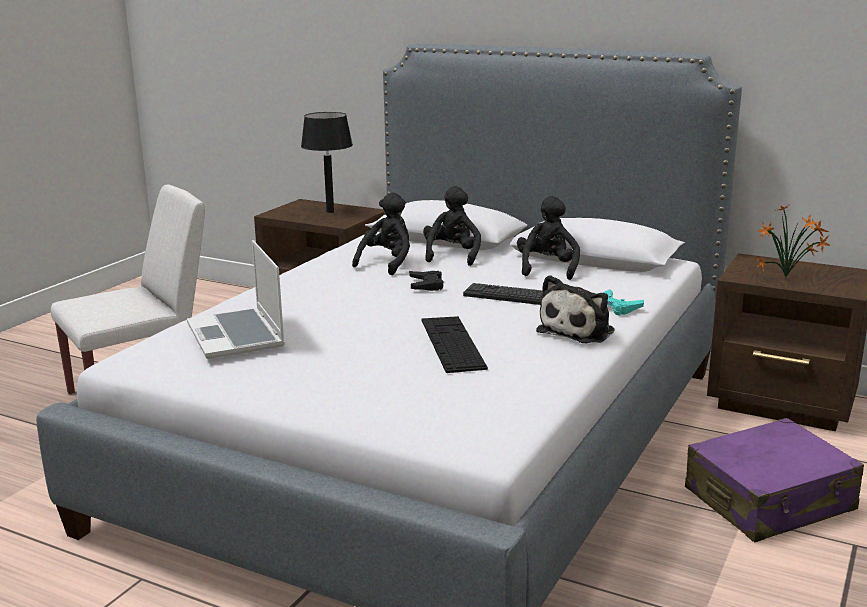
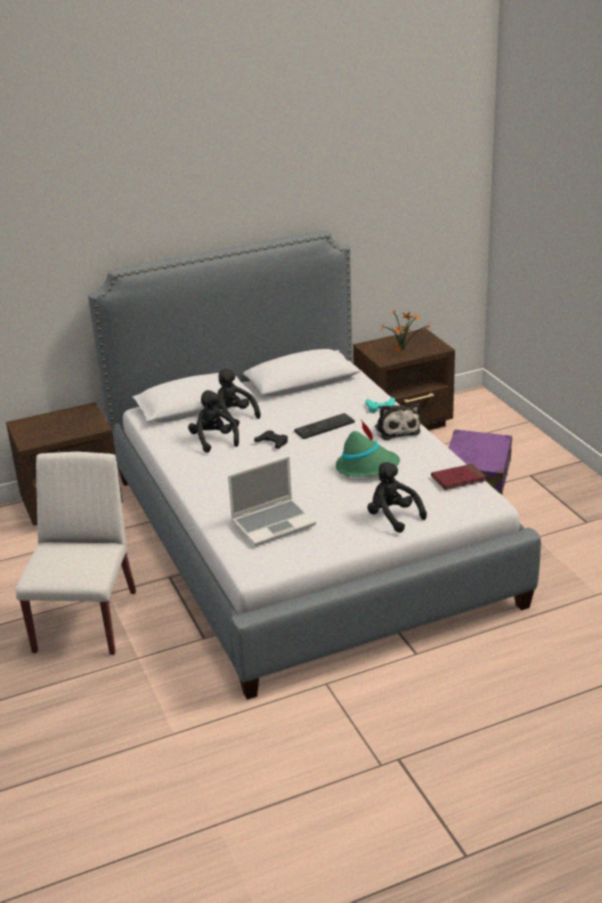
camera: 50 degrees left, 10 degrees up
(237, 336) = (273, 523): laptop -> laptop turned 45 degrees counterclockwise
(330, 211) = (62, 422): black table lamp -> none
(452, 343) = (367, 467): keyboard -> green hat
(516, 405) = (458, 479): none -> red book
(547, 269) = (299, 400): black plush toy -> black plush toy (393, 517)

